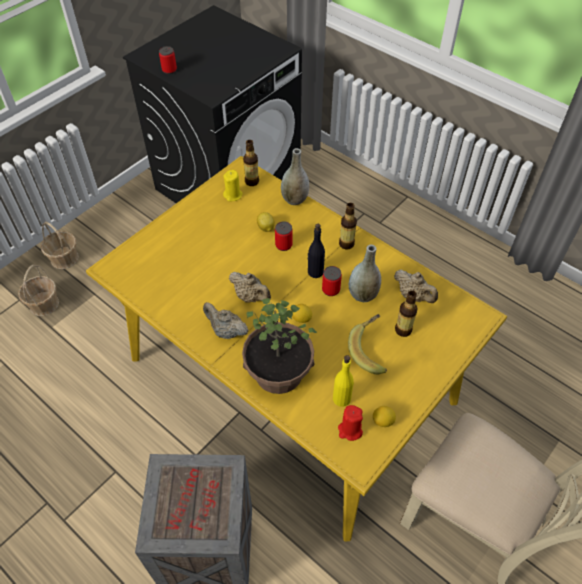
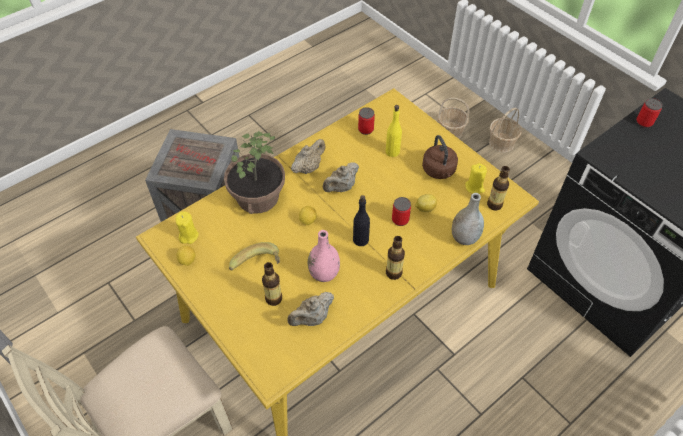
camera: 100 degrees right, 0 degrees up
(215, 221) = (439, 171): none -> brown kettle
(331, 289) = (336, 248): can -> can (366, 129)
(342, 398) = (218, 236): yellow bottle -> yellow bottle (392, 152)
(350, 430) = (188, 236): red candle -> yellow candle
(363, 295) = (324, 274): grey vase -> pink vase

